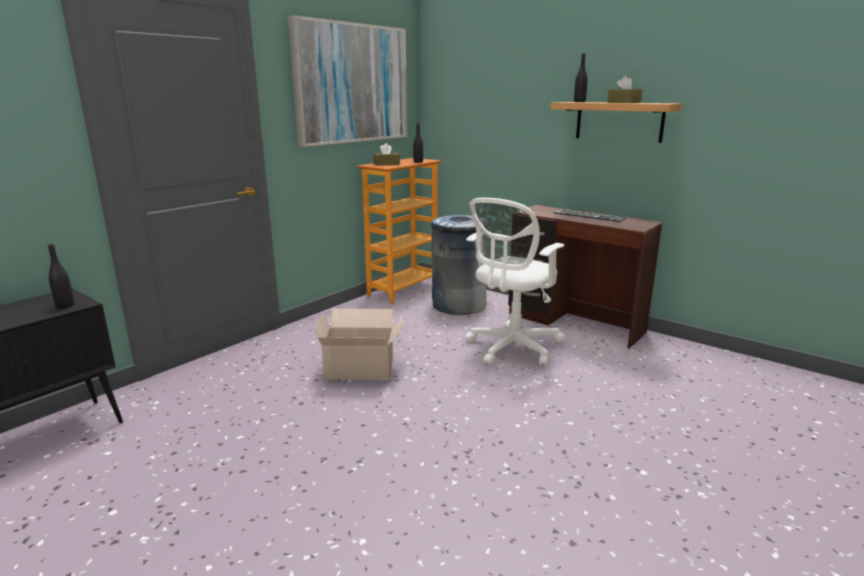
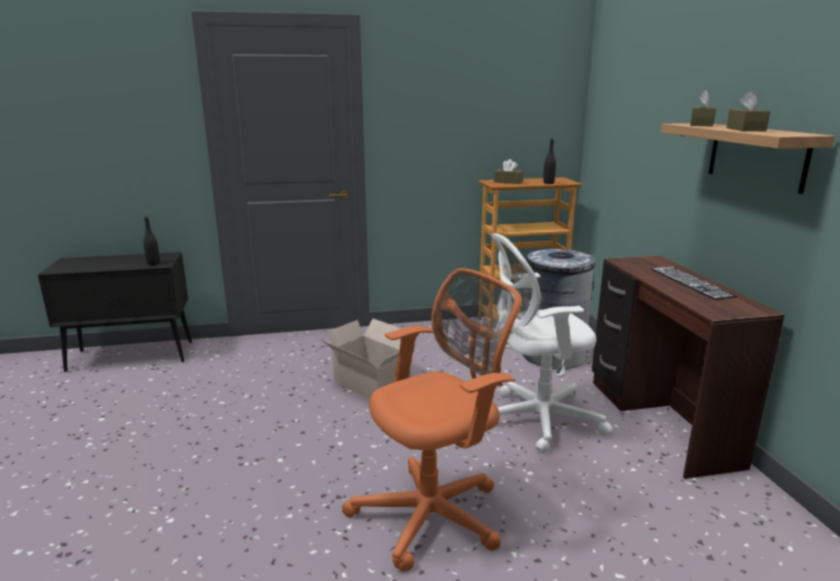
camera: 40 degrees right, 0 degrees up
(351, 84) = (480, 94): picture -> none
(543, 429) = (434, 514): none -> orange office chair
(579, 102) = (701, 125): black bottle -> brown tissue box

